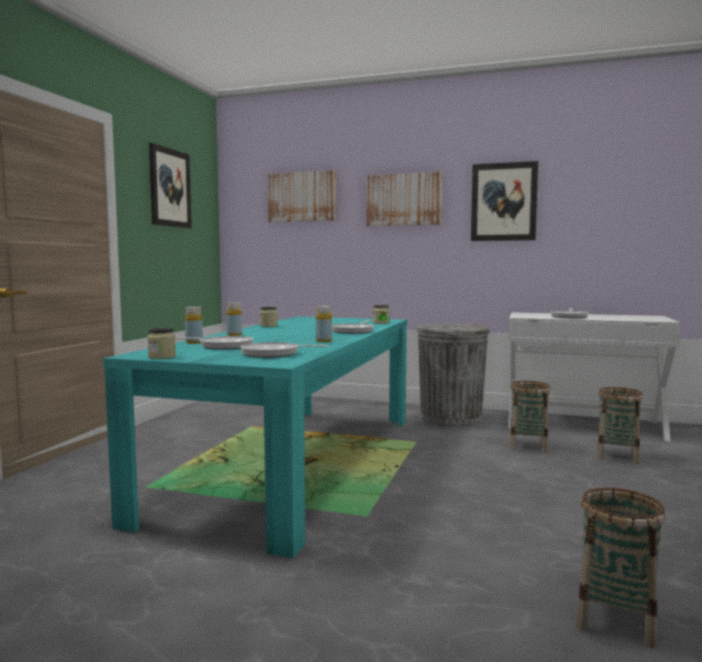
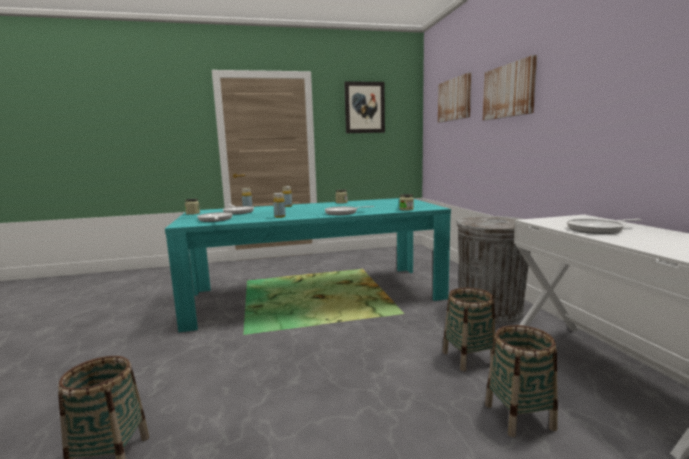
camera: 60 degrees right, 5 degrees up
(503, 202) = (588, 78): picture -> none

